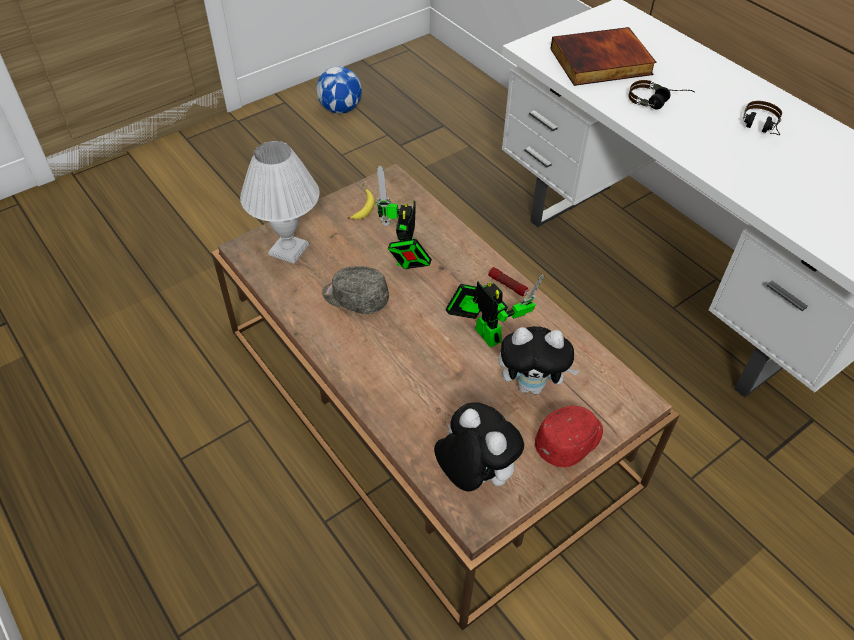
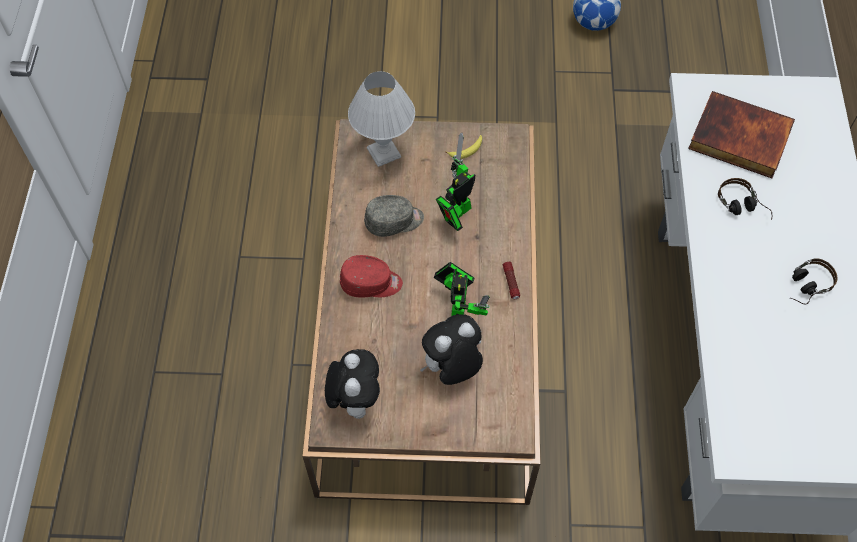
camera: 40 degrees right, 10 degrees up
(355, 298) = (394, 221): grey cap -> grey cap turned 105 degrees clockwise
(532, 385) = (452, 368): plush toy -> plush toy turned 105 degrees clockwise
(570, 441) = (437, 424): red cap -> red cap (371, 283)

